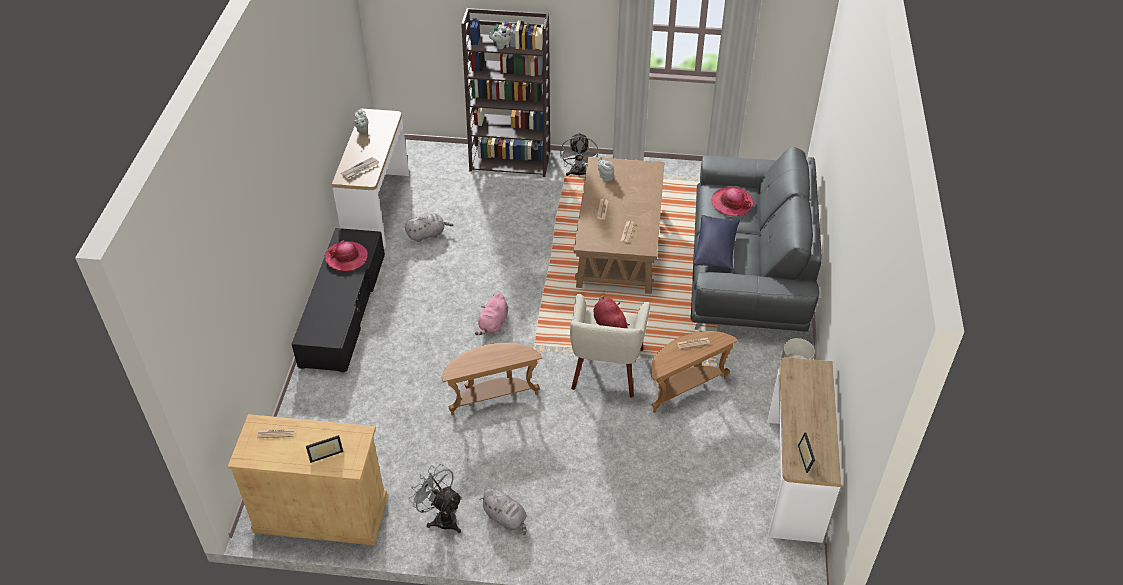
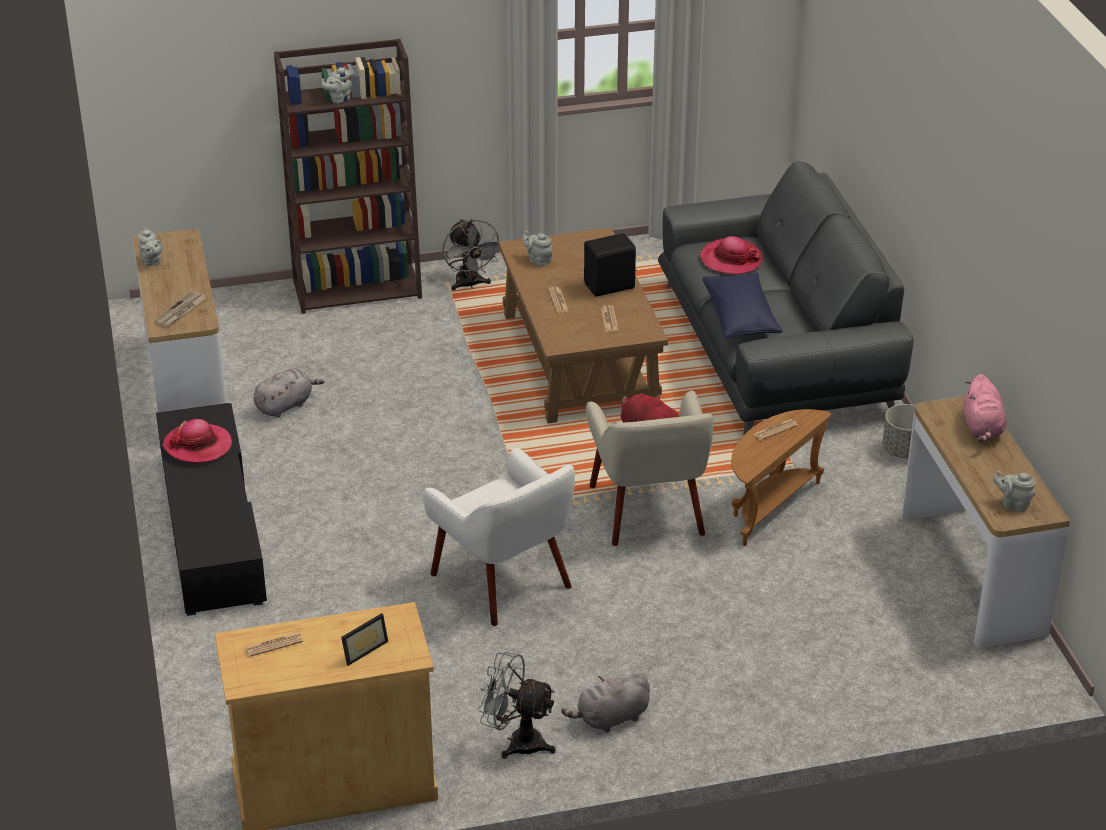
camera: 20 degrees left, 10 degrees down
(492, 396) = (503, 581): brown side table -> white armchair
(493, 324) = (453, 494): pink plush toy -> pink plush toy (982, 428)
(506, 518) = (610, 718): grey plush toy -> grey plush toy turned 135 degrees clockwise
(640, 207) = (610, 287): none -> black speaker
(808, 458) = (1013, 504): picture frame -> grey teapot

